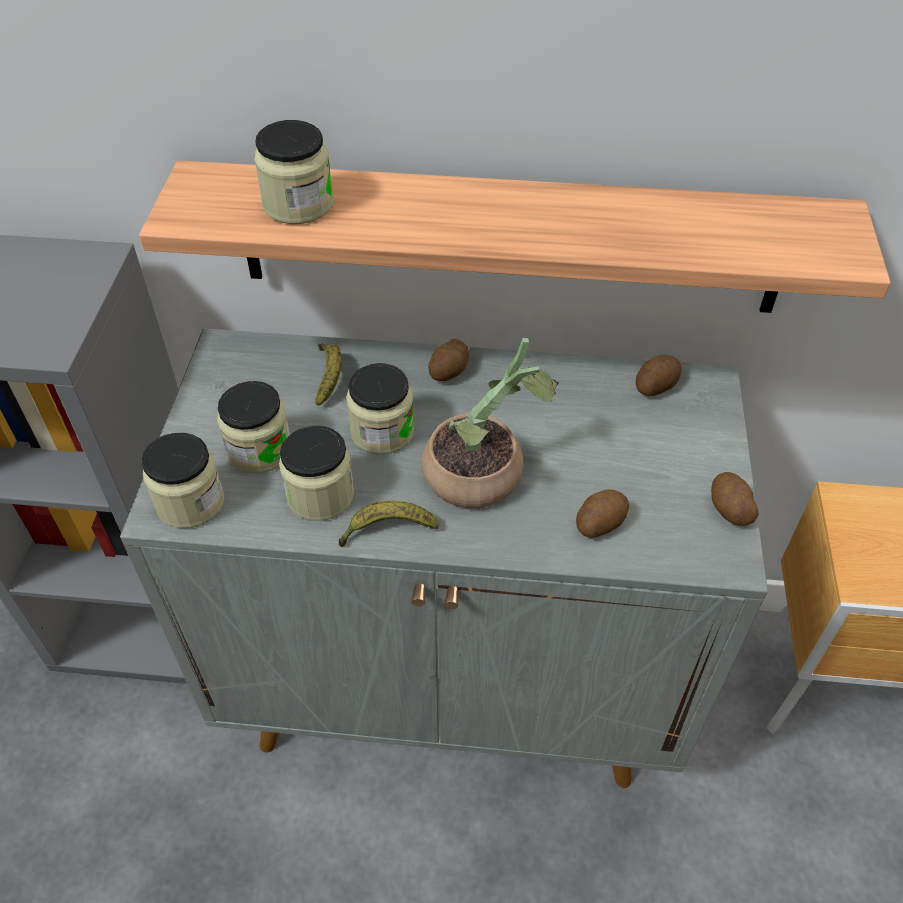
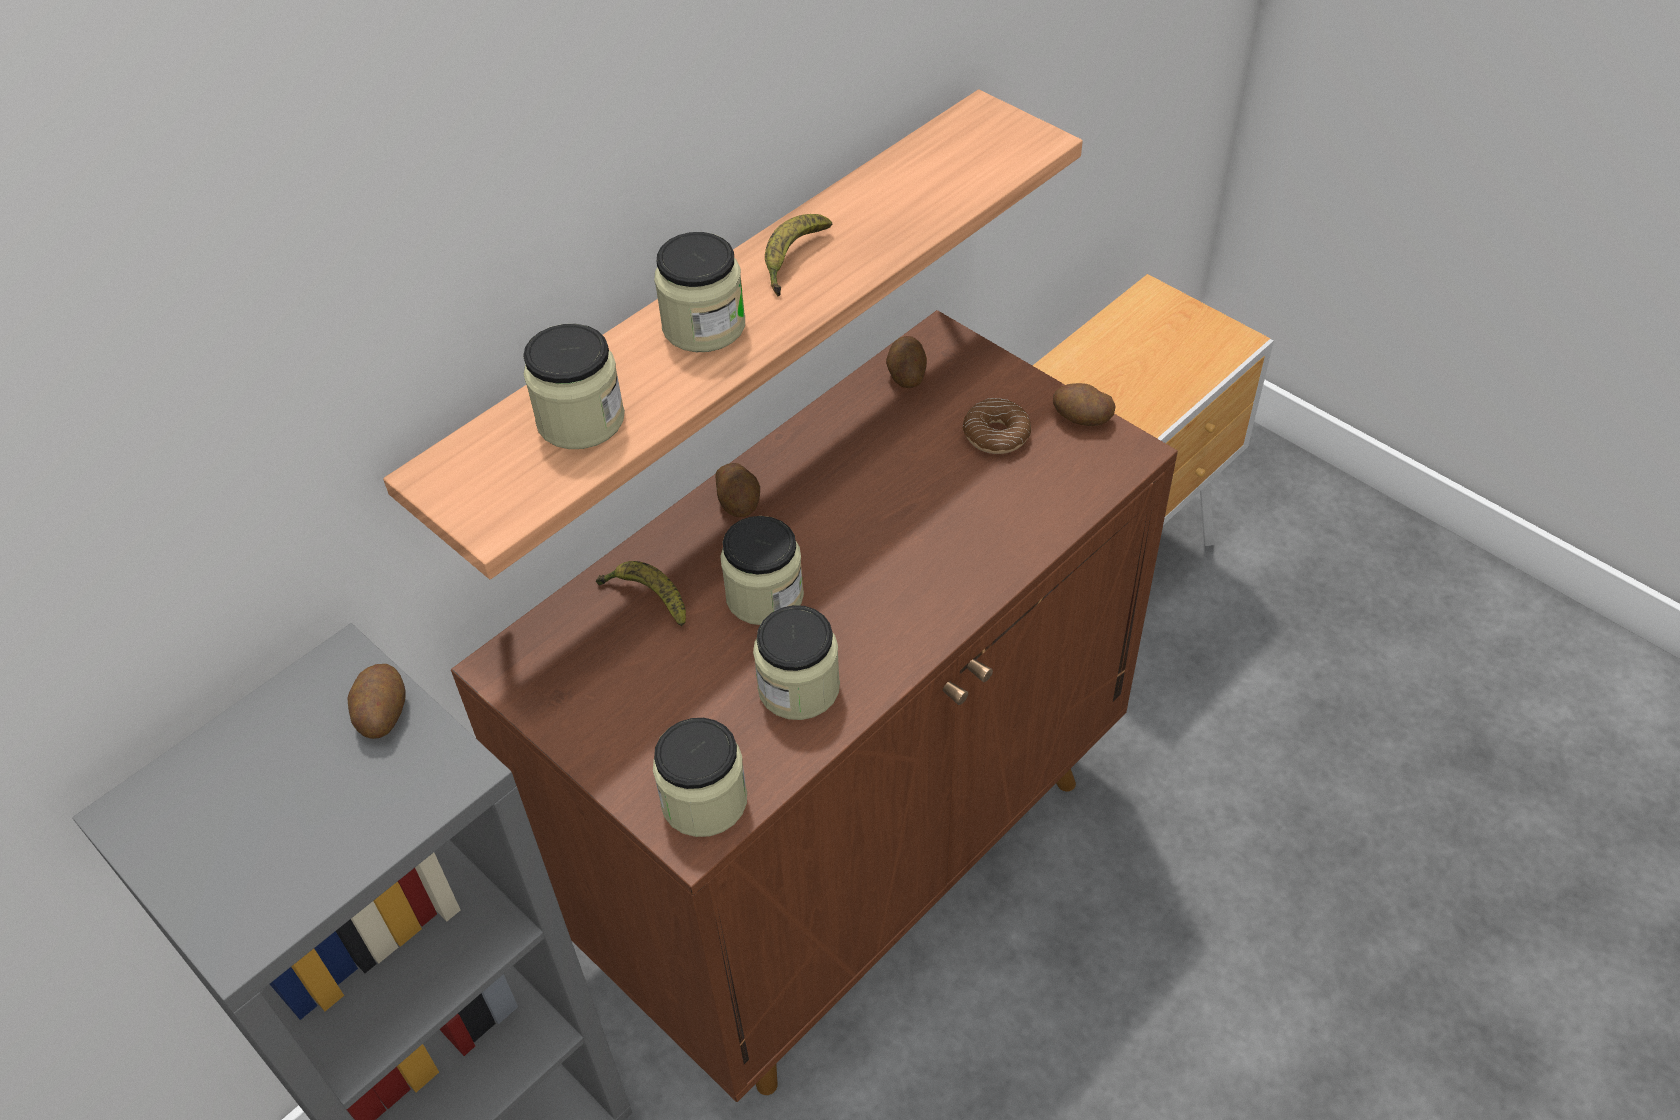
camera: 50 degrees left, 0 degrees up
(259, 449) = (689, 707): jar -> jar (704, 326)
(387, 530) = (890, 659): banana -> banana (793, 260)
(455, 683) = (851, 856): grey cabinet -> brown cabinet
(485, 475) = (894, 551): potted plant -> none
(599, 523) = (1020, 507): potato -> potato (381, 714)
(654, 468) = (996, 435): none -> donut

